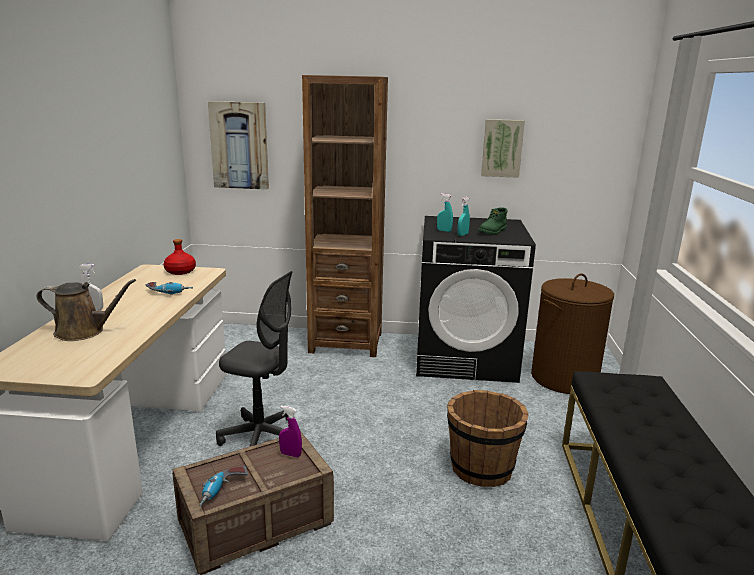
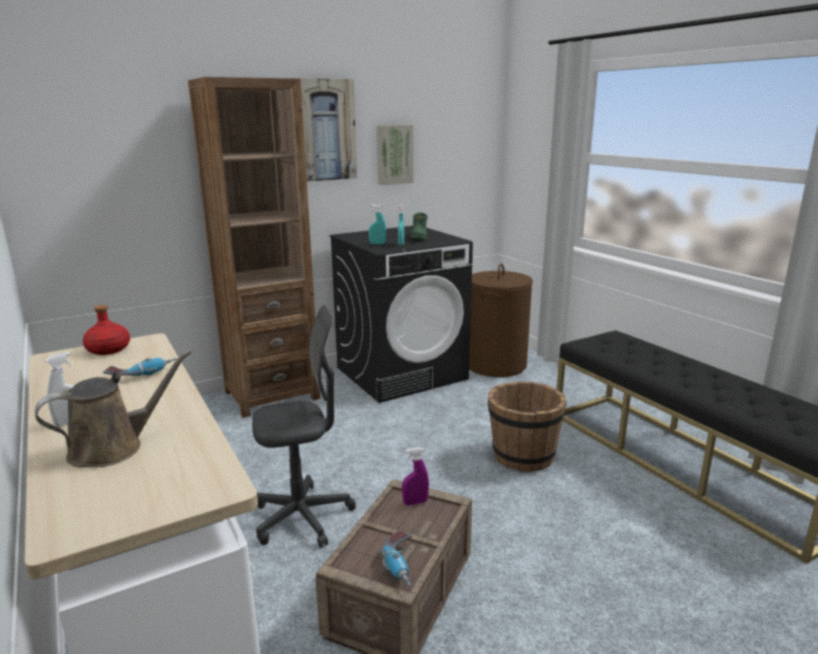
camera: 35 degrees left, 0 degrees up
(239, 145) = (89, 176): picture -> picture (324, 130)

